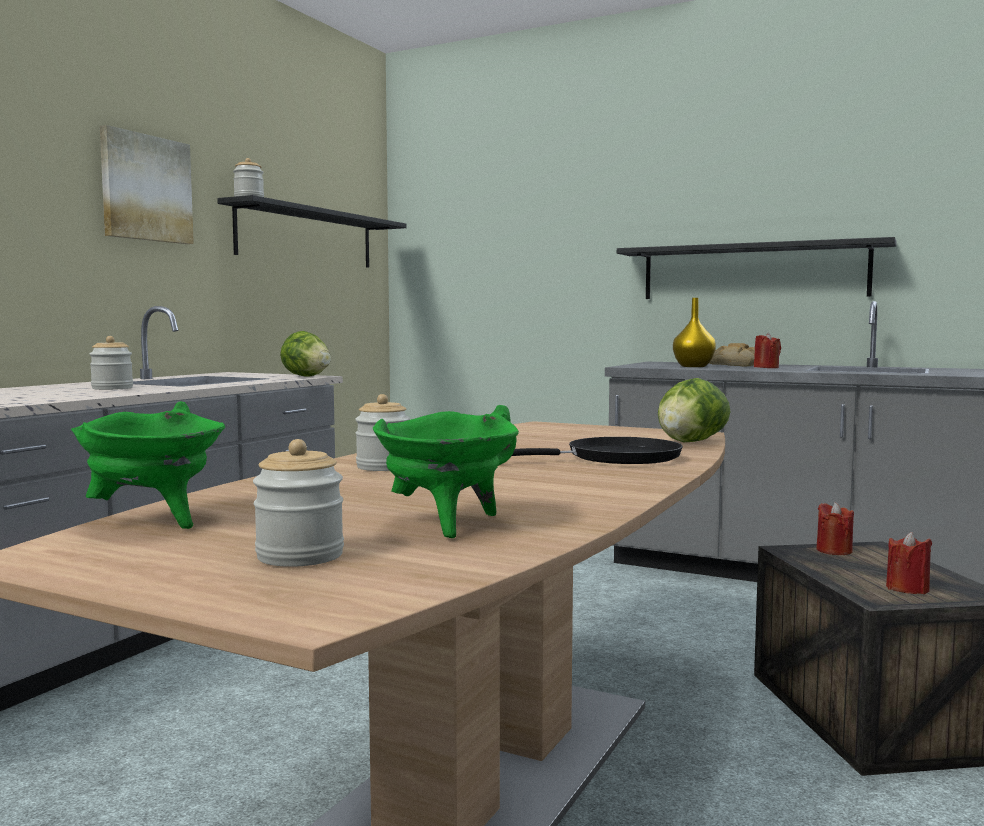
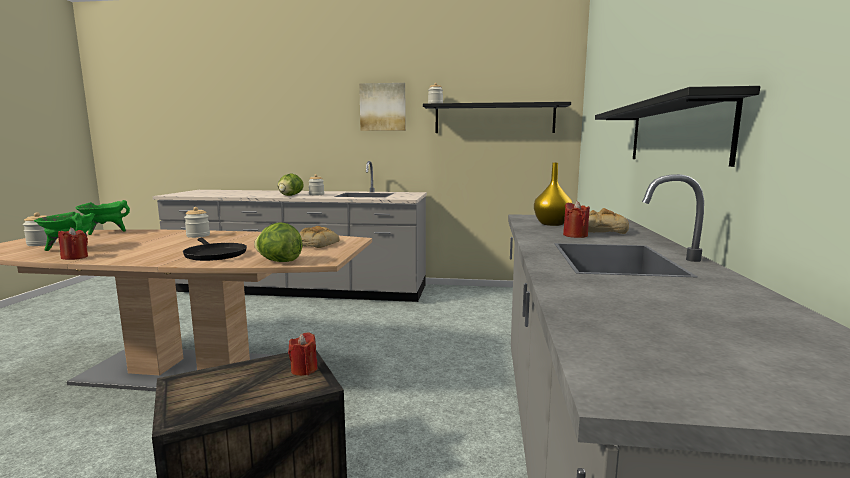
camera: 70 degrees right, 5 degrees up
(306, 376) = (404, 198): lettuce -> lettuce (290, 195)
(565, 432) = (316, 244): none -> bread
(907, 589) = (199, 391): red candle -> red candle (75, 257)

